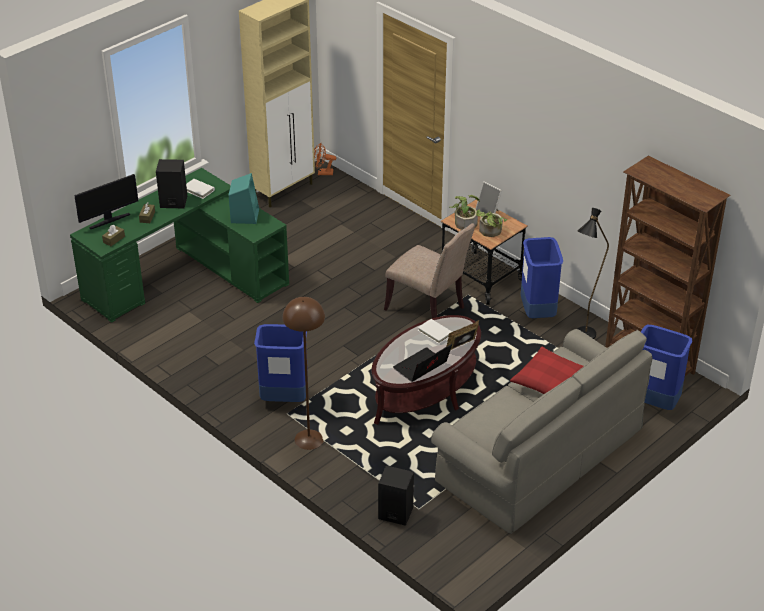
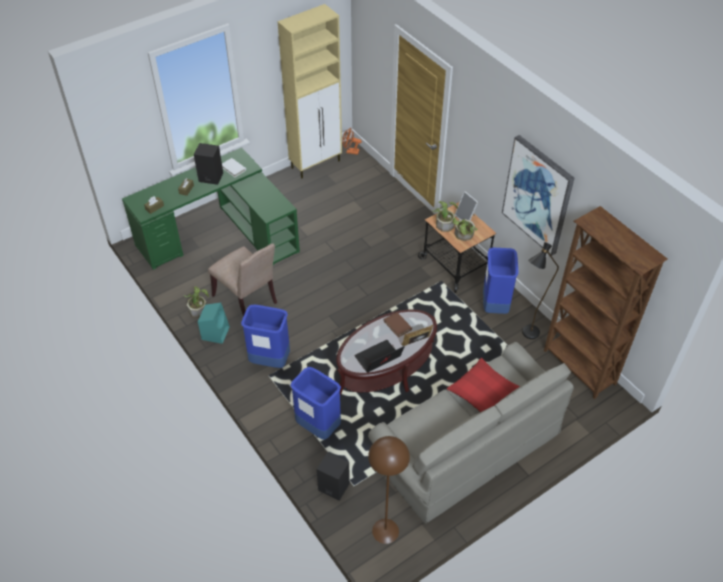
camera: 10 degrees right, 10 degrees up
(109, 220) = (156, 189): monitor -> none
(181, 356) = (198, 308): none -> potted plant
(244, 215) = (265, 196): turquoise speaker -> turquoise speaker (215, 332)
(309, 439) = (280, 403): brown floor lamp -> brown floor lamp (385, 531)
(428, 309) = (406, 290): beige chair -> beige chair (247, 300)
(435, 333) = (397, 325): white book -> brown book
(574, 164) = (538, 195): none -> picture
(654, 403) = (575, 409): blue trash can -> blue trash can (318, 427)

